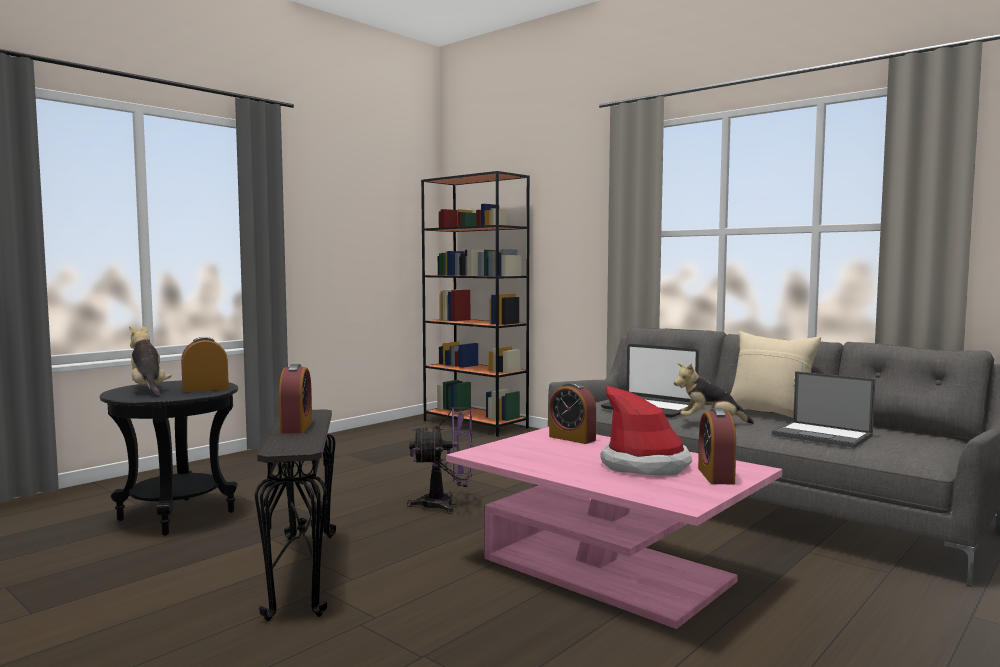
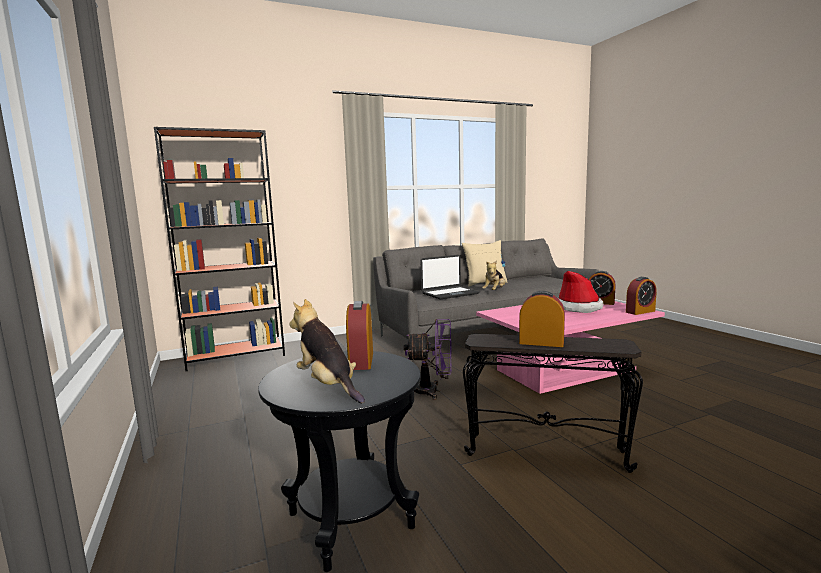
camera: 65 degrees left, 5 degrees up
(148, 390) = (328, 385): plush toy -> plush toy turned 60 degrees clockwise
(446, 505) = (432, 391): purple fan -> purple fan turned 75 degrees clockwise
(572, 438) = (513, 311): alarm clock -> alarm clock (640, 311)
(823, 435) = (533, 284): laptop -> none

